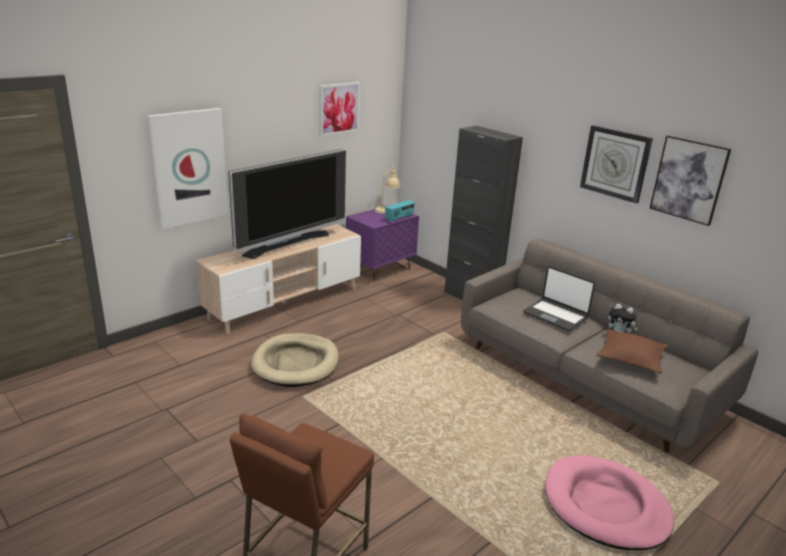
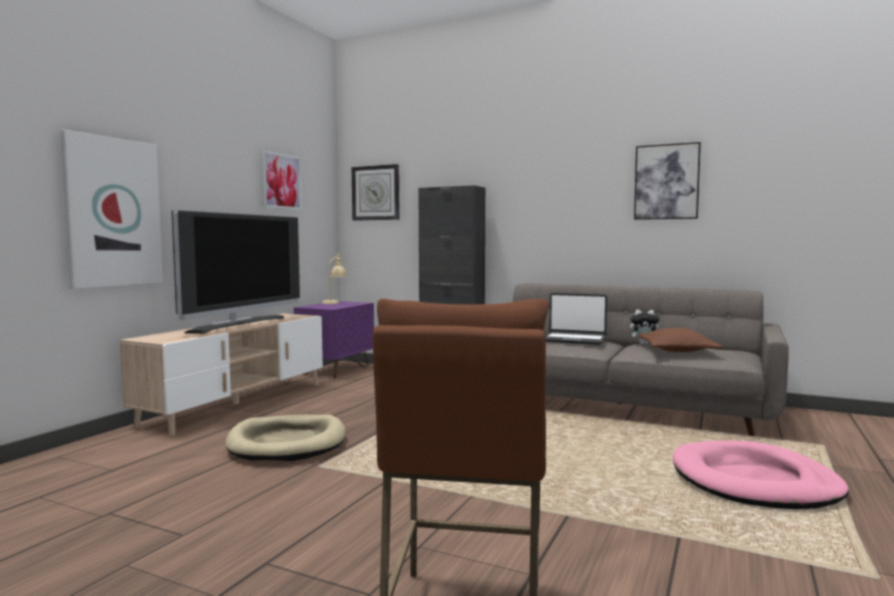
camera: 20 degrees left, 20 degrees down
(399, 218) = (354, 304): radio -> none
(615, 163) = (589, 187): wall clock -> wall clock (376, 193)

